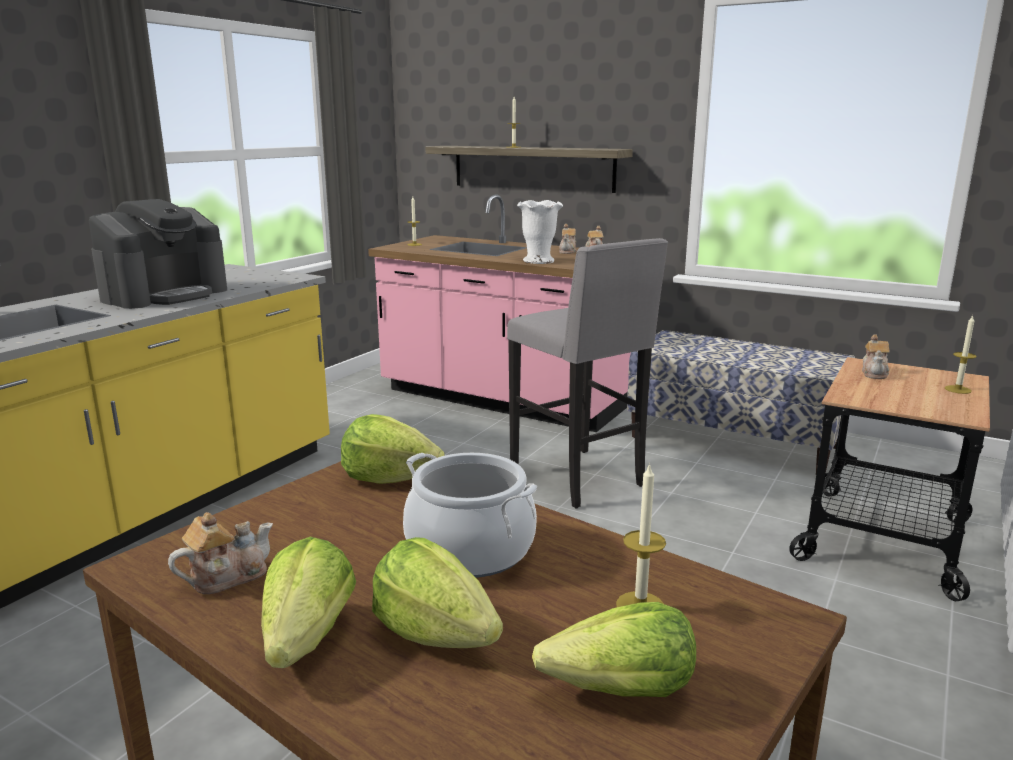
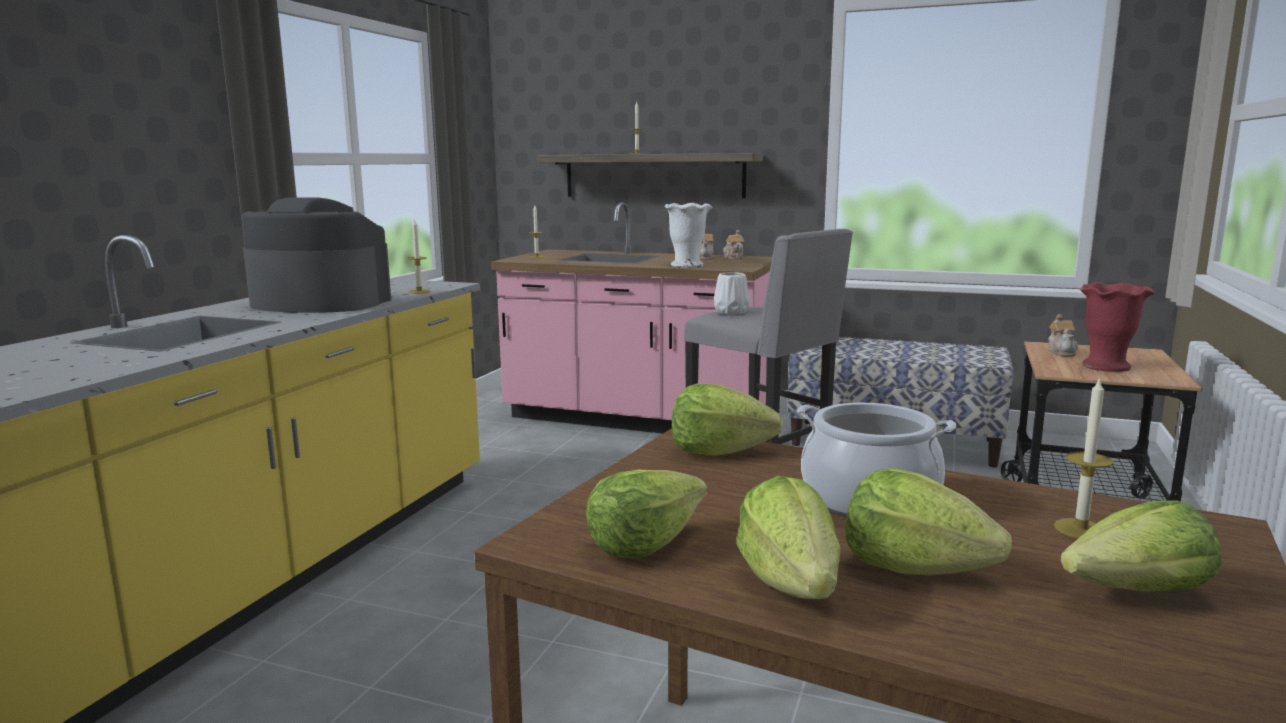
camera: 10 degrees left, 5 degrees down
(165, 294) = (319, 303): coffee machine -> coffee machine turned 105 degrees counterclockwise
(226, 576) = (644, 542): teapot -> lettuce
(551, 313) = (730, 312): none -> white vase
(906, 394) = (1106, 366): none -> red vase
(958, 389) = (1146, 360): candle -> candle (419, 292)

